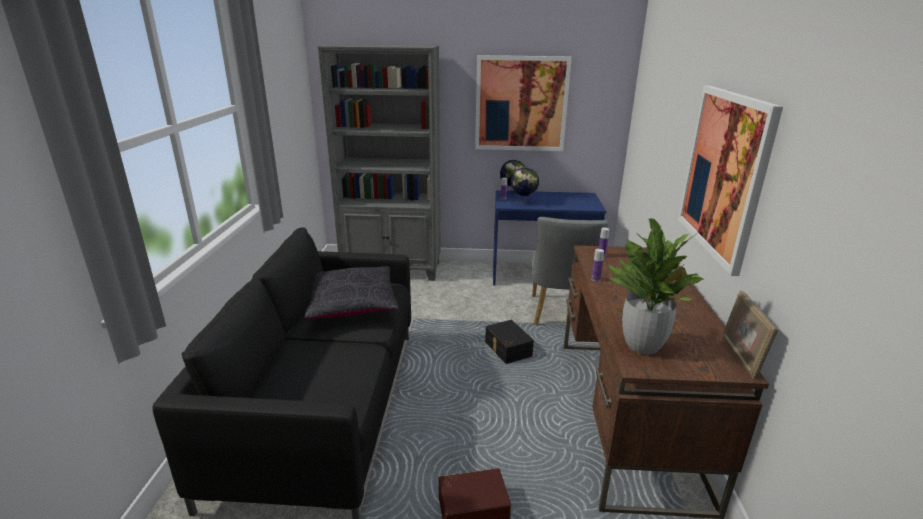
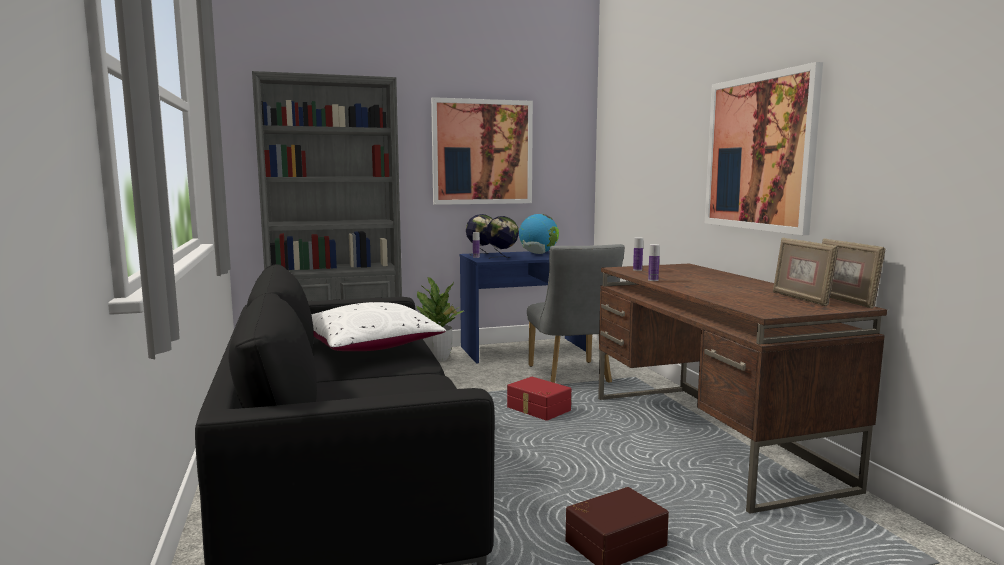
camera: 20 degrees left, 15 degrees down
(352, 304) = (368, 346): black pillow -> white pillow
(507, 350) = (537, 410): black storage box -> red storage box
(561, 198) = (538, 253): none -> globe
(643, 345) = (754, 303): potted plant -> potted plant (438, 358)
(699, 344) = (801, 299): none -> picture frame

